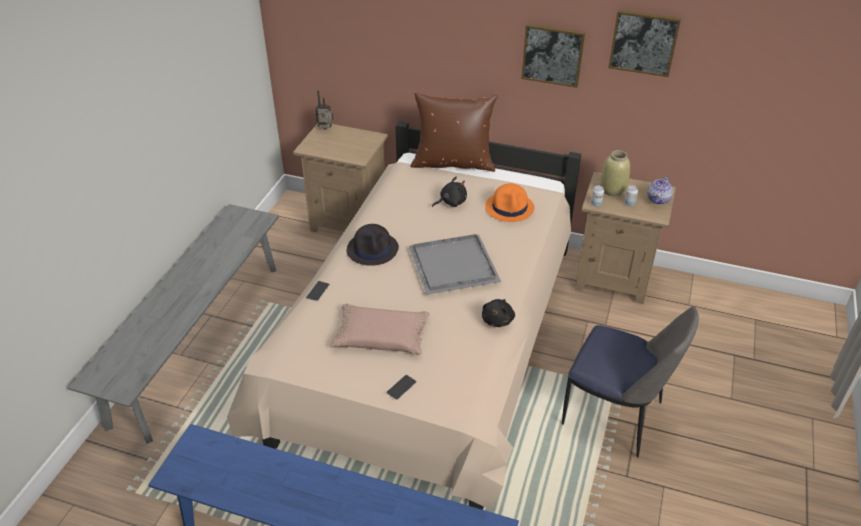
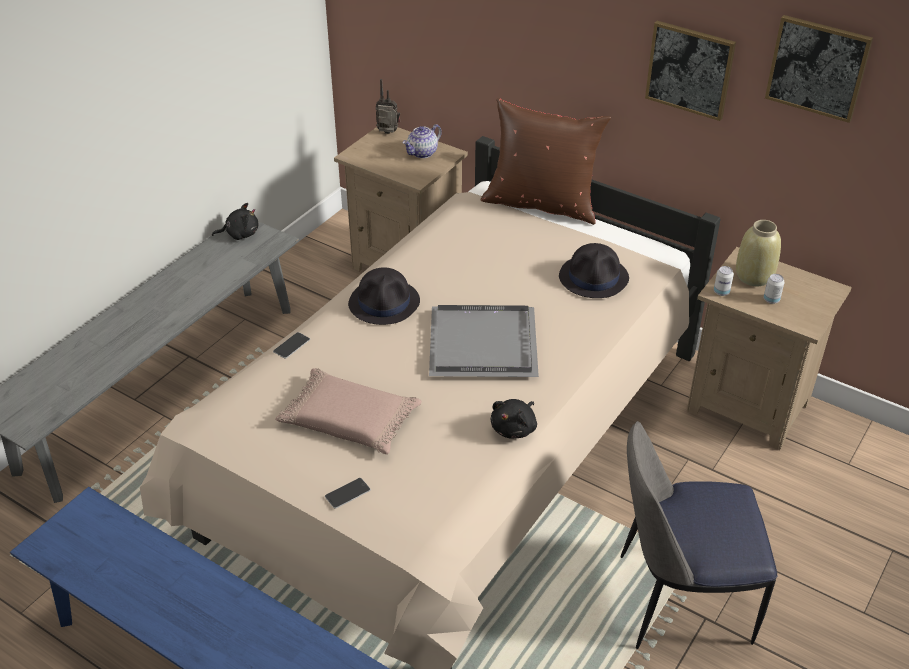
camera: 15 degrees right, 0 degrees up
(451, 202) = (515, 257): black plush toy -> black plush toy (240, 234)
(510, 208) = (594, 278): orange hat -> black hat
(615, 416) = (679, 600): chair -> chair turned 135 degrees clockwise
(658, 200) = (817, 301): teapot -> teapot (422, 153)

